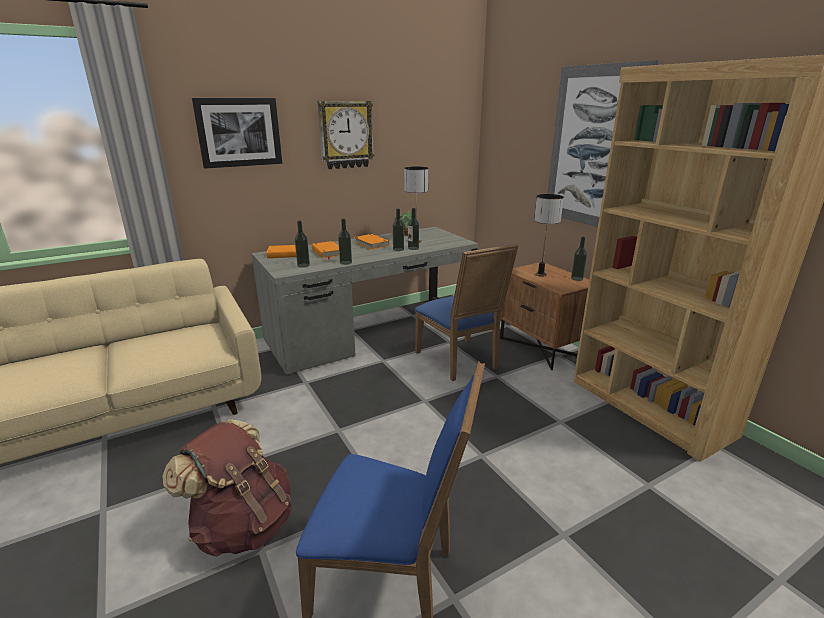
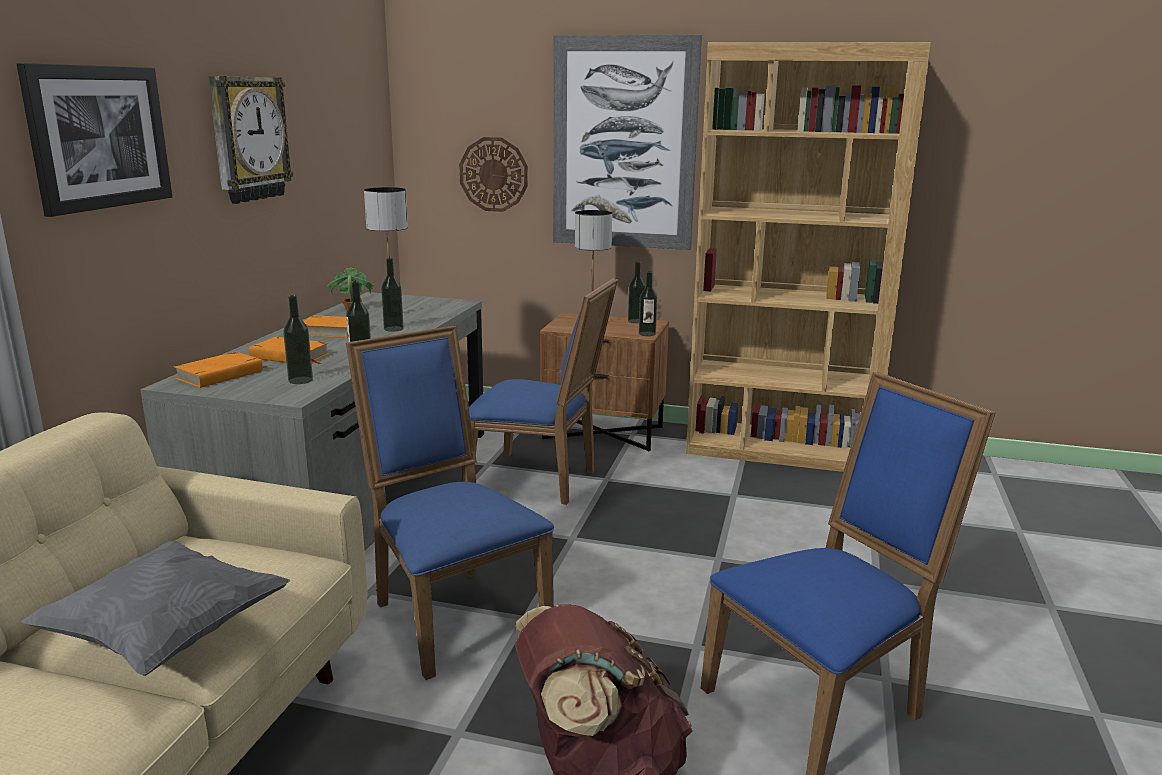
camera: 45 degrees left, 5 degrees down
(131, 360) = (166, 636): none -> grey pillow
(316, 410) = (452, 613): none -> blue chair
(413, 248) = (411, 323): bottle -> bottle (647, 334)
(521, 163) = (493, 174): none -> wall clock

